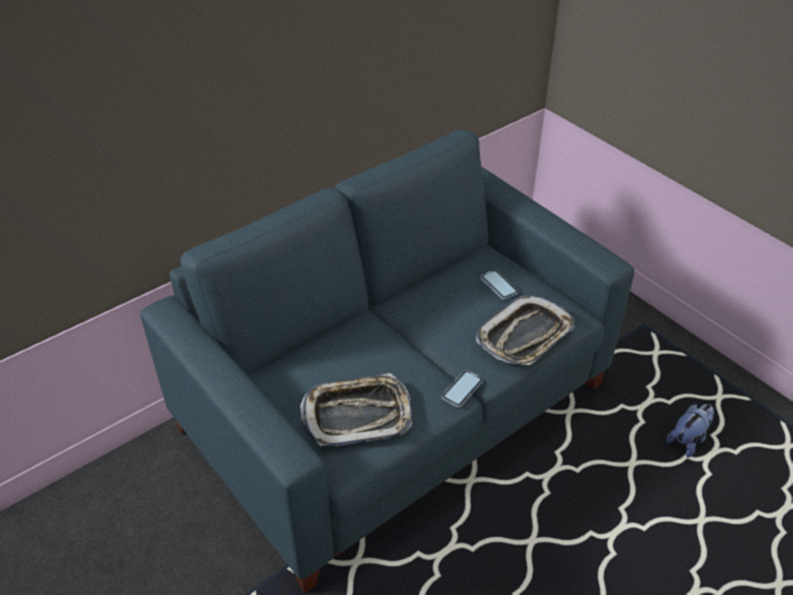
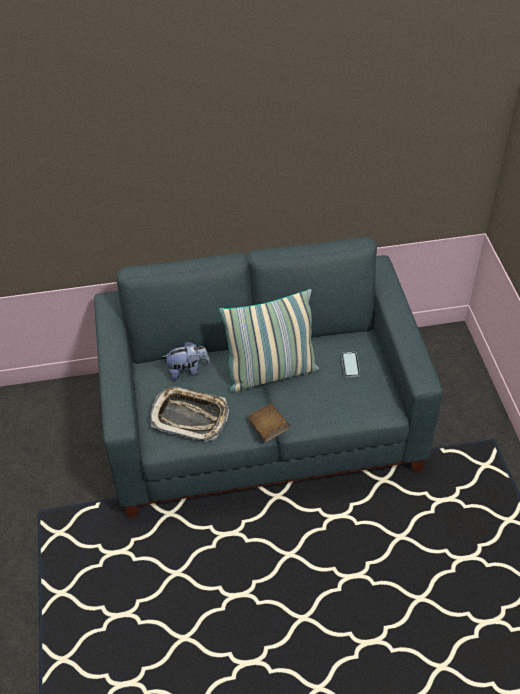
camera: 30 degrees right, 5 degrees up
(416, 327) = (271, 373): none -> pillow
(462, 389) = (268, 429): phone -> brown book
(525, 336) = (339, 410): tray -> none
(688, 440) = (457, 540): plush toy -> plush toy (187, 371)

